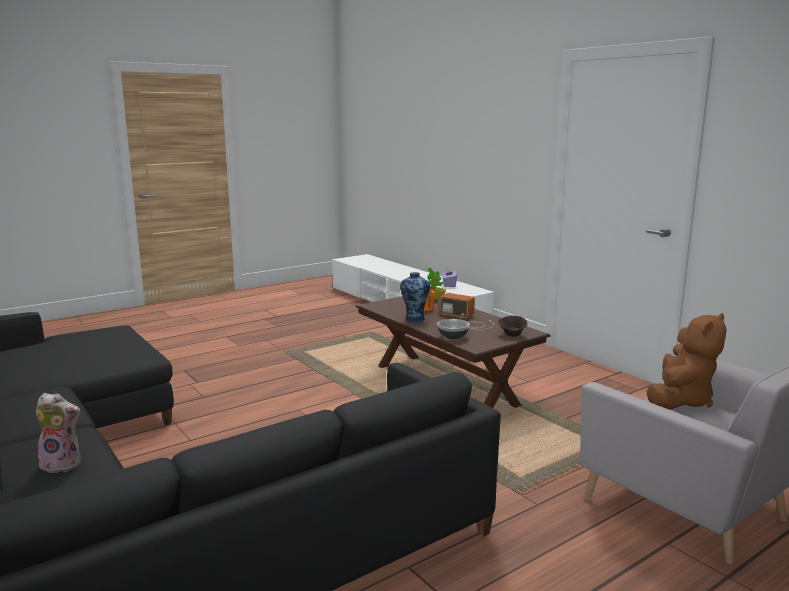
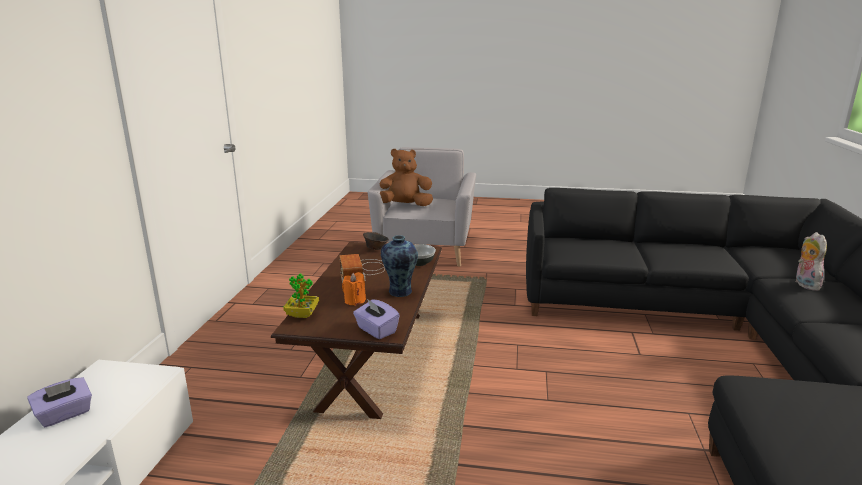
camera: 135 degrees left, 5 degrees up
(63, 464) = (804, 284): plush toy -> plush toy turned 45 degrees clockwise
(381, 304) = (376, 330): none -> purple tissue box

